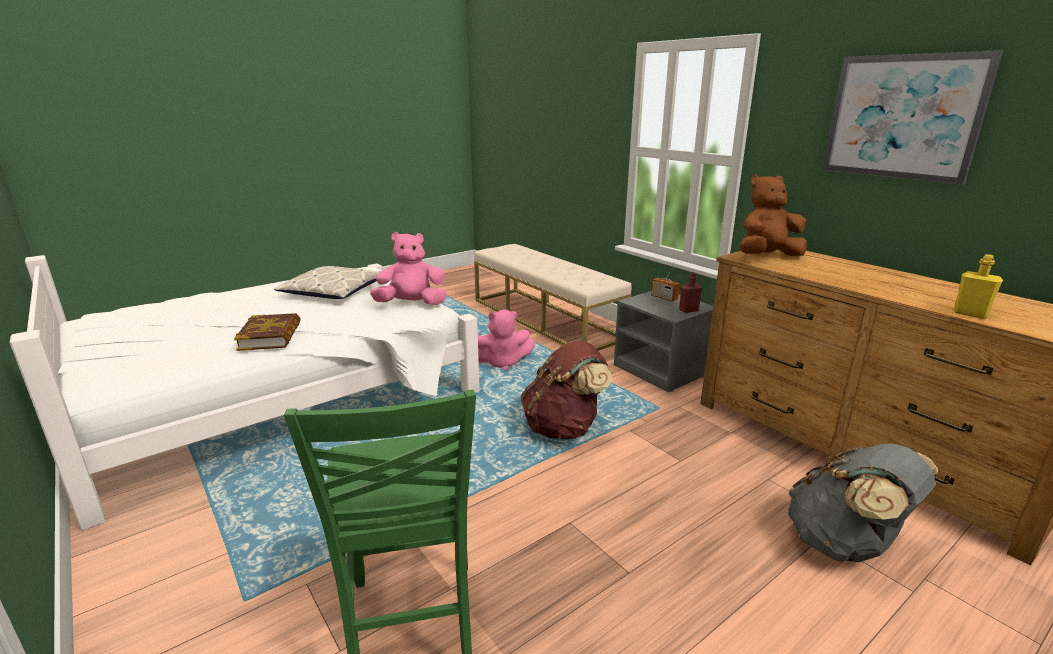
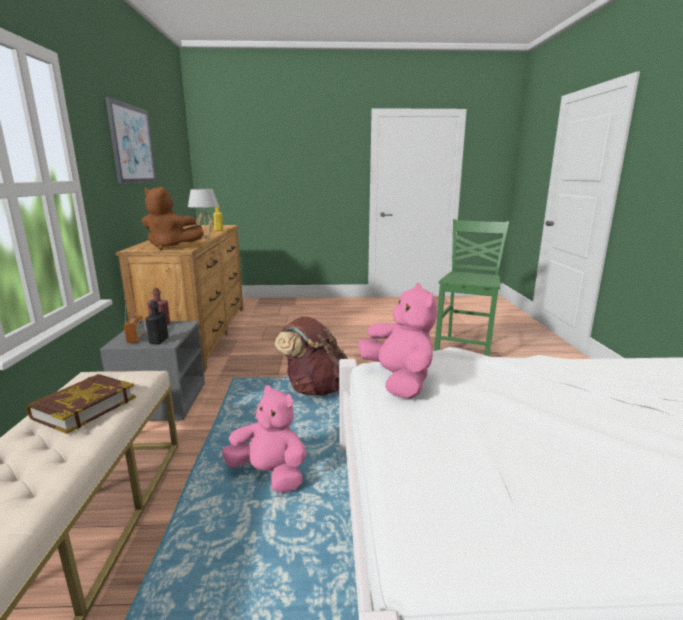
camera: 145 degrees left, 5 degrees down
(271, 337) = (577, 371): book -> book (84, 407)
(333, 291) = (513, 453): pillow -> none
(411, 304) = (398, 381): pink plush toy -> pink plush toy turned 135 degrees counterclockwise
(642, 300) = (159, 341): none -> black bottle
(818, 279) = (206, 239): none -> white table lamp
(844, 544) = (282, 323): grey backpack -> none

